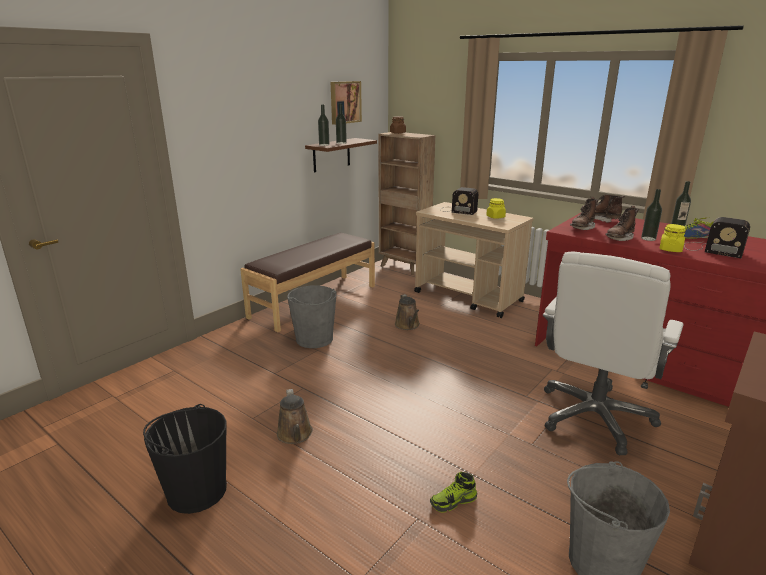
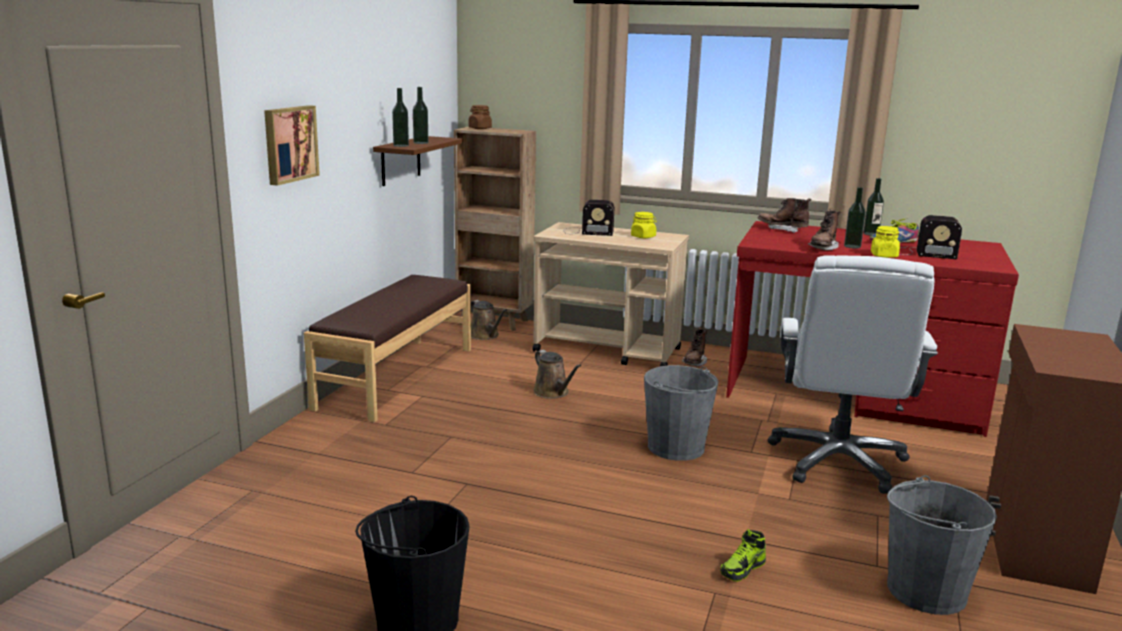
camera: 20 degrees left, 5 degrees down
(295, 435) = (500, 537): brown watering can -> brown watering can (485, 336)
(314, 339) = (436, 424): grey bucket -> grey bucket (676, 447)
(344, 102) = (414, 85): picture -> picture (289, 144)
(582, 228) = (773, 240): brown boot -> brown boot (694, 363)

